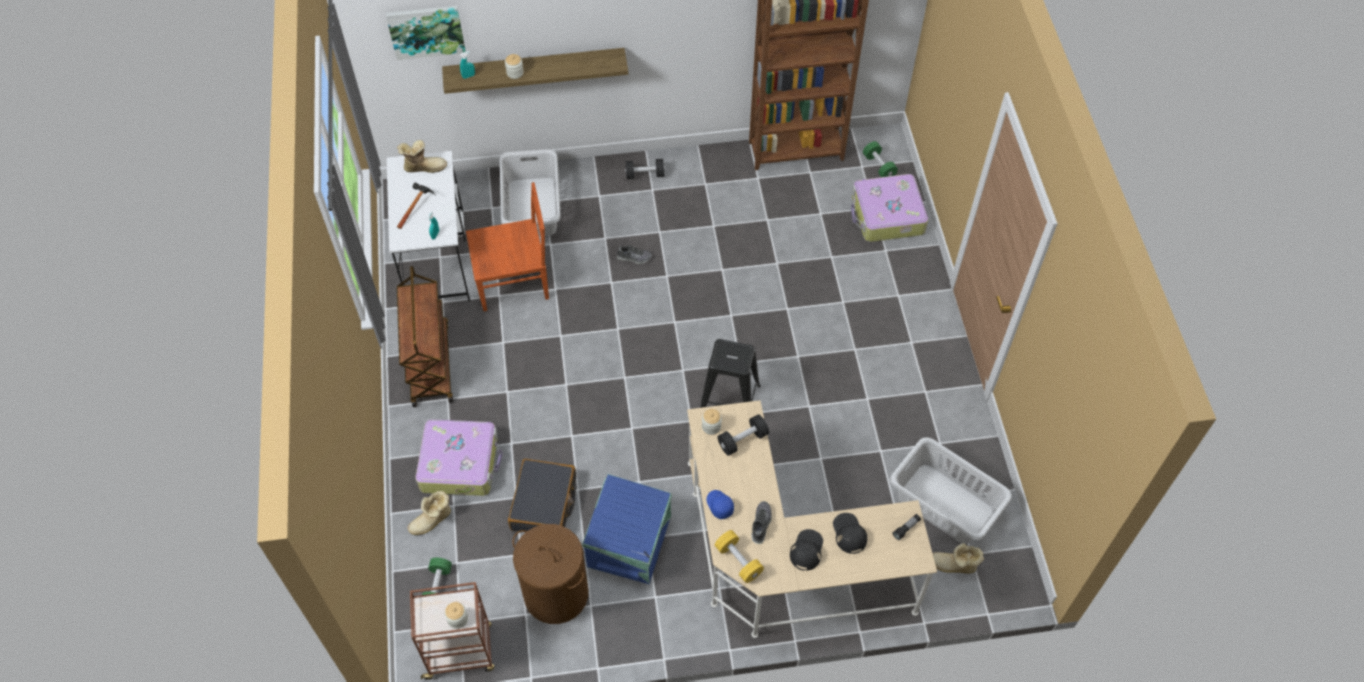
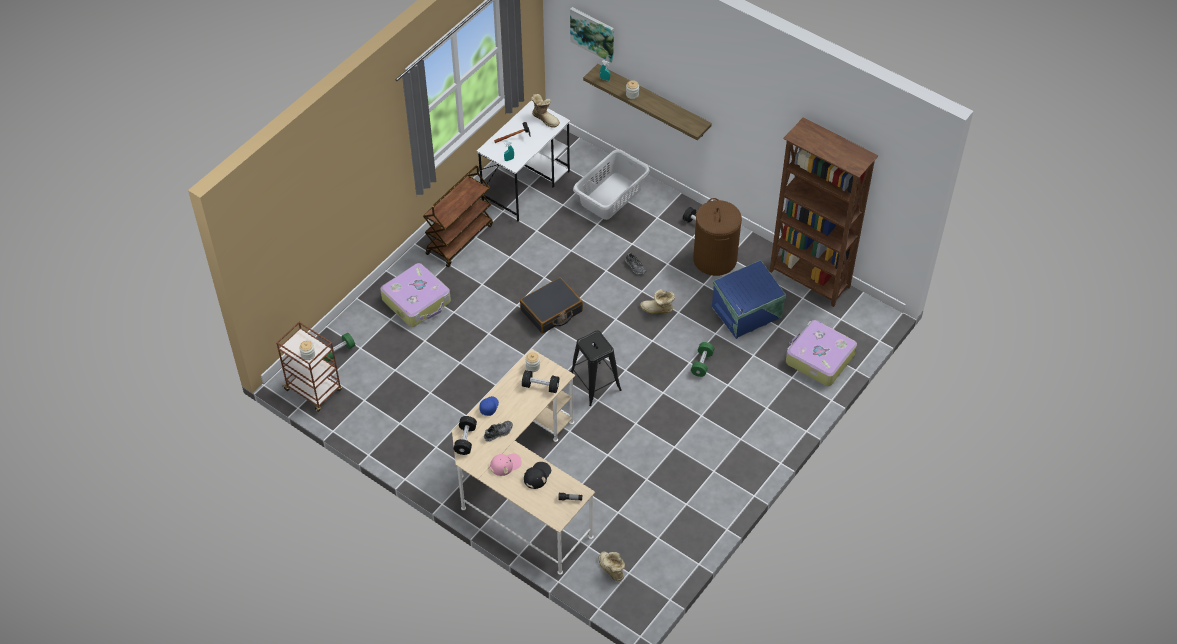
camera: 45 degrees right, 5 degrees down
(432, 521) = (371, 318): boot -> boot (657, 310)
(514, 282) = (553, 229): brown chair -> none
(544, 503) = (435, 355): black suitcase -> black suitcase (551, 311)
(555, 594) = (389, 403): brown laundry basket -> brown laundry basket (714, 259)
(631, 541) = (456, 410): blue storage box -> blue storage box (747, 312)
(738, 561) = (465, 440): yellow dumbbell -> black dumbbell
(806, 550) = (505, 464): black cap -> pink cap
(879, 166) = (852, 327): green dumbbell -> green dumbbell (702, 364)
(944, 505) = (646, 536): grey laundry basket -> none

